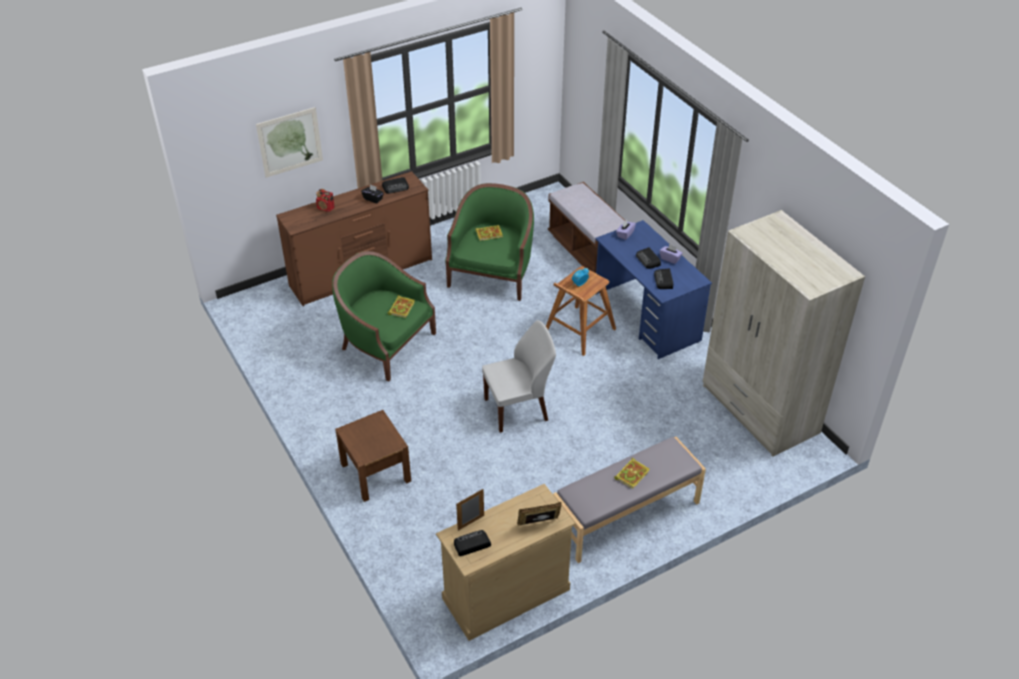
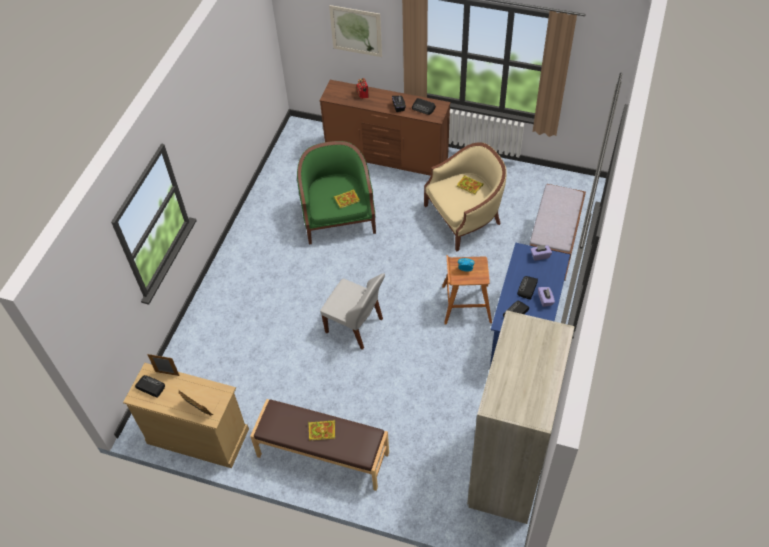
camera: 50 degrees right, 10 degrees up
(375, 472) = (230, 297): brown nightstand -> none
(492, 274) = (464, 218): green armchair -> beige armchair
(626, 516) = (322, 455): grey bench -> brown bench

